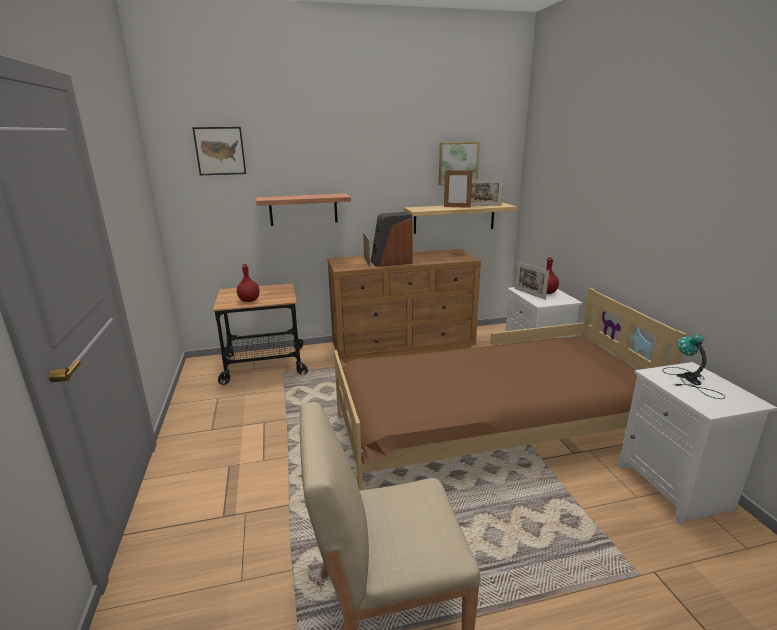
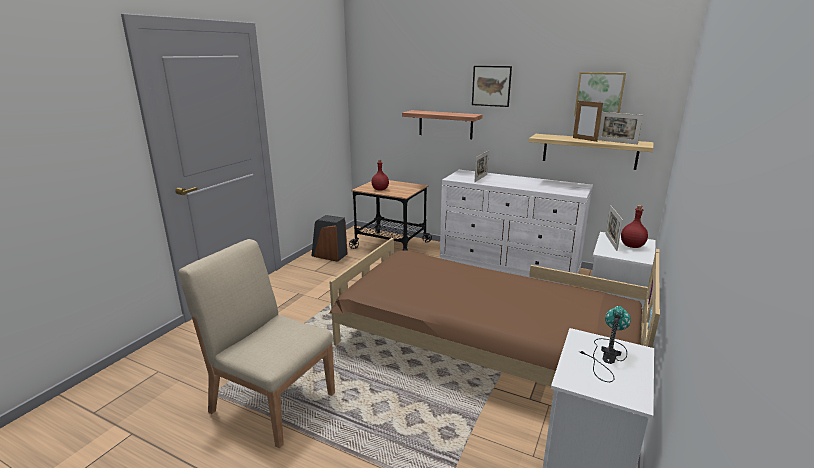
camera: 40 degrees right, 0 degrees up
(220, 151) = (391, 71): picture -> picture (491, 86)
(391, 262) = (500, 182): speaker -> speaker (329, 255)
(404, 345) = (509, 265): brown dresser -> white dresser

